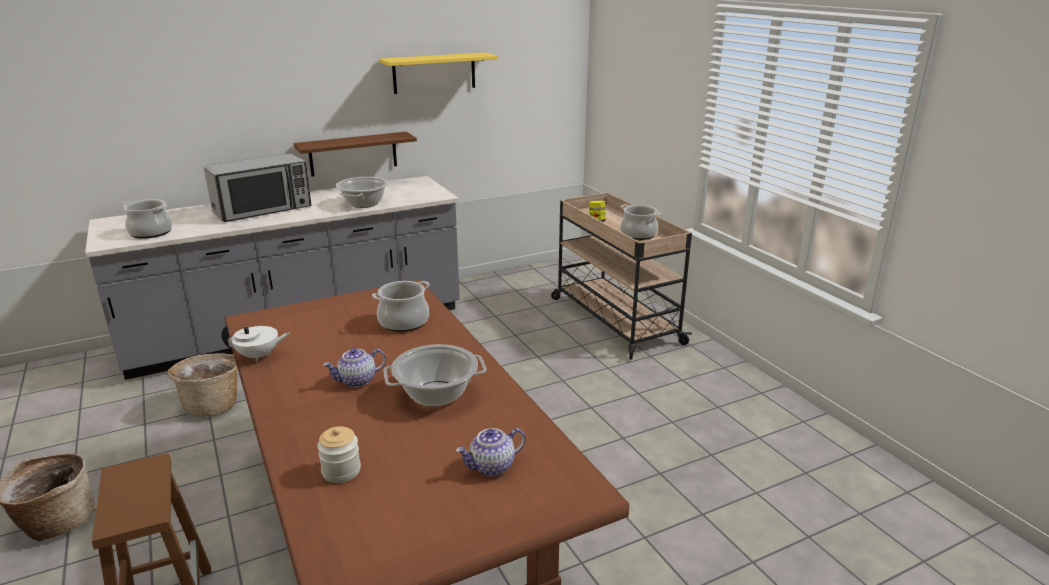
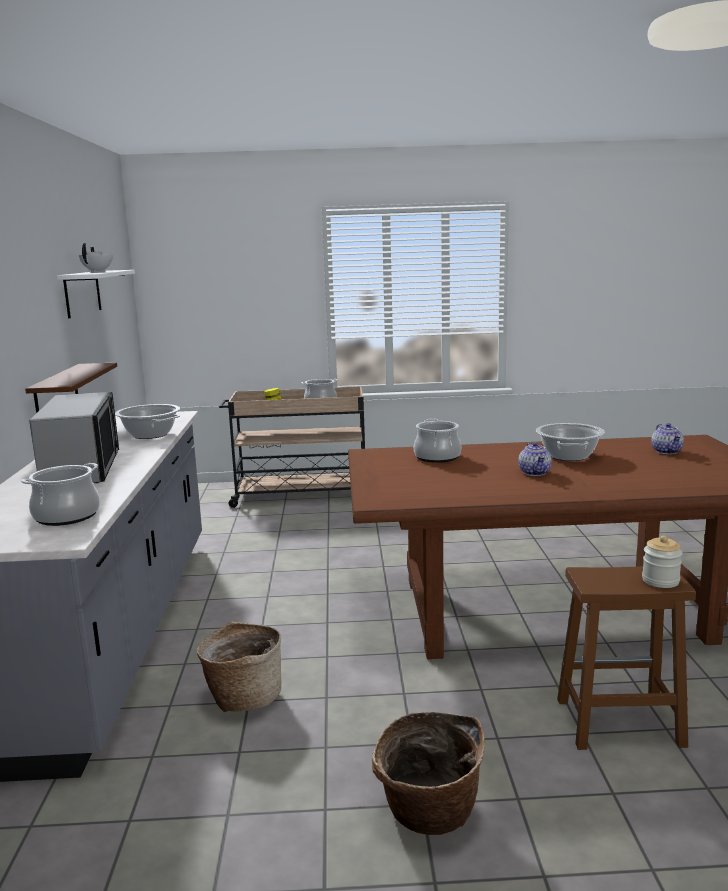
camera: 65 degrees left, 10 degrees down
(259, 356) = (464, 498): white teapot -> white teapot (98, 271)
(341, 471) = (665, 480): jar -> jar (660, 581)
(434, 73) = (82, 293): yellow shelf -> white shelf

